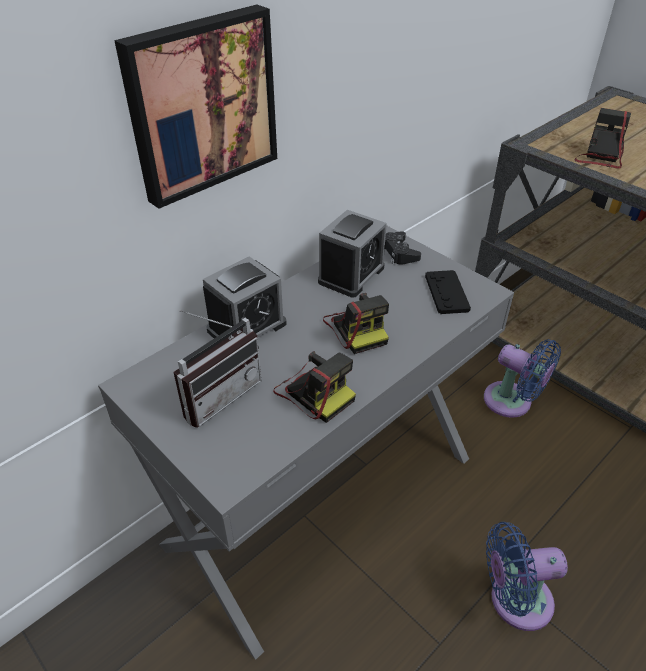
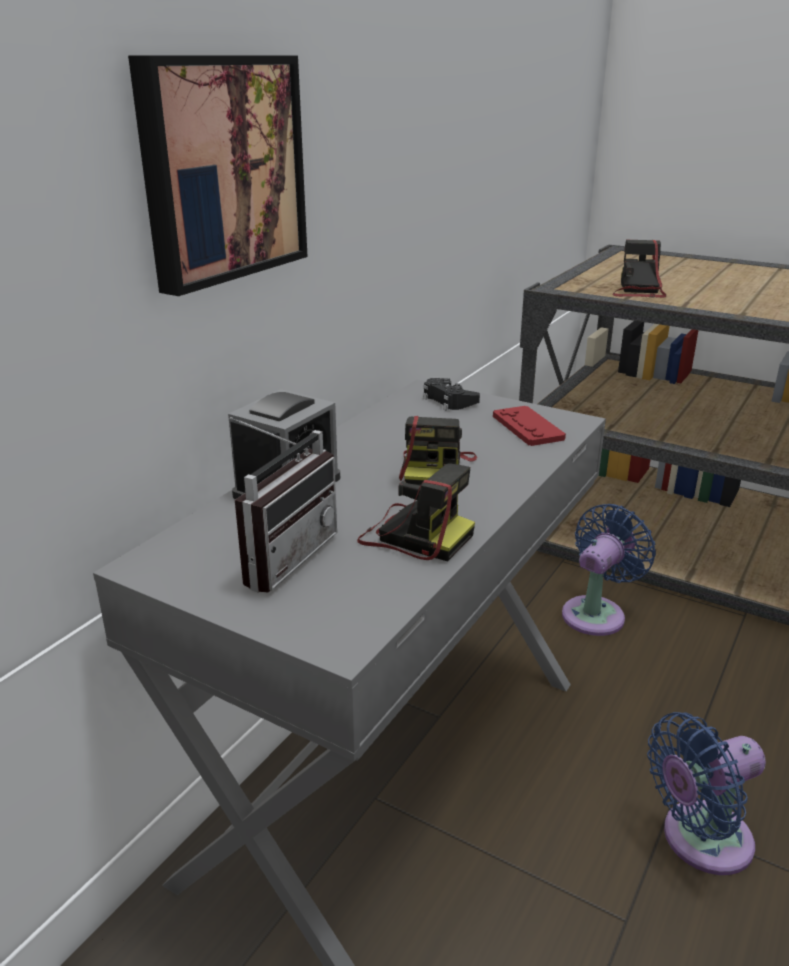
camera: 15 degrees left, 15 degrees down
(351, 275) = (400, 425): alarm clock -> none
(357, 328) = (435, 470): camera -> camera turned 45 degrees clockwise
(446, 293) = (527, 427): black game controller -> red game controller
(512, 402) = (596, 613): blue fan -> blue fan turned 75 degrees counterclockwise

